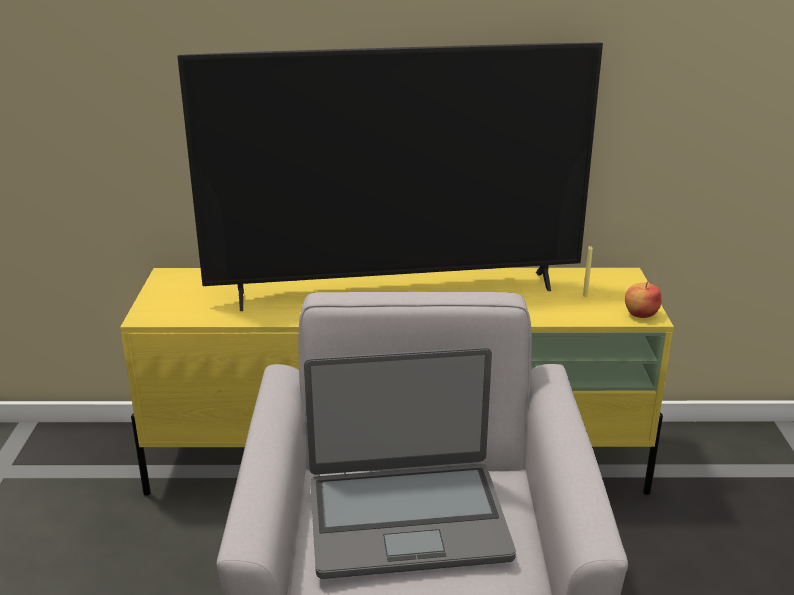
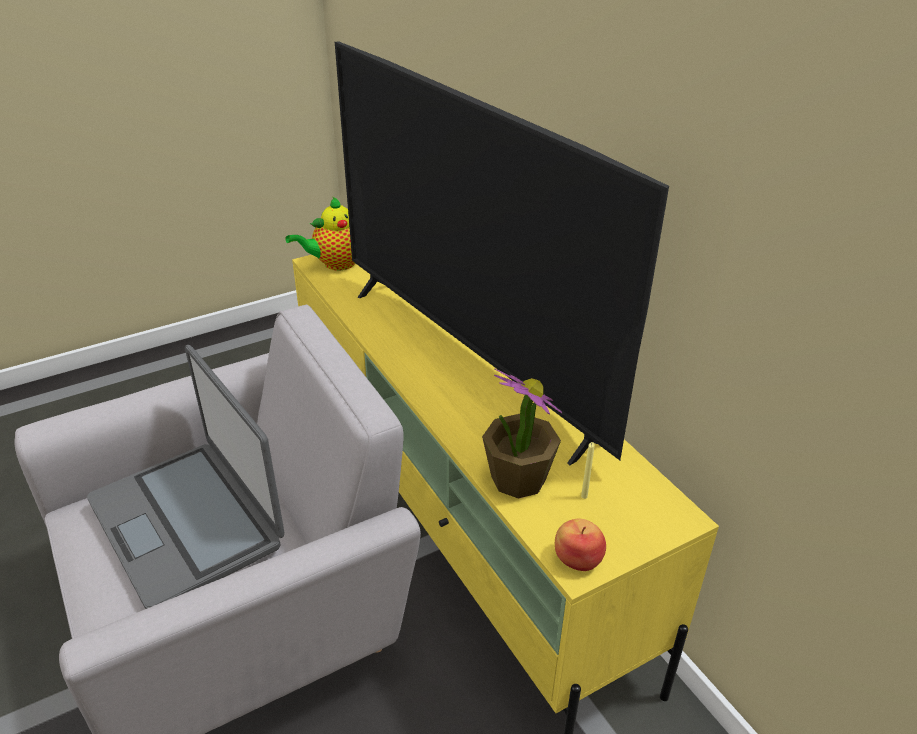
camera: 60 degrees right, 10 degrees up
(166, 307) = (336, 264): none -> teapot
(550, 311) = (518, 478): none -> potted plant

